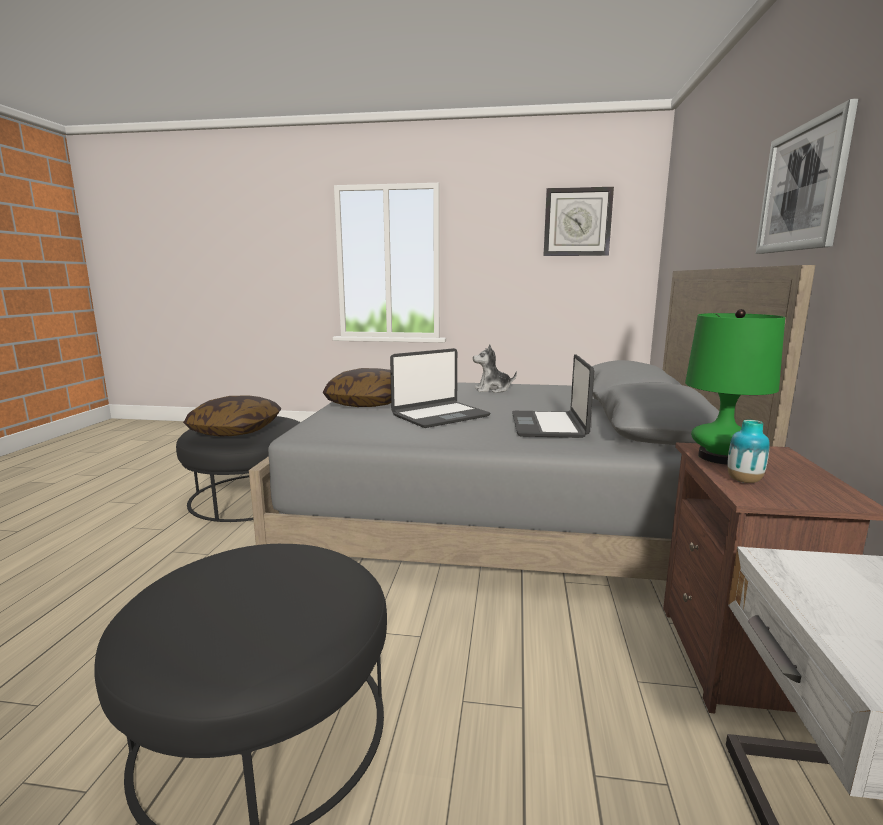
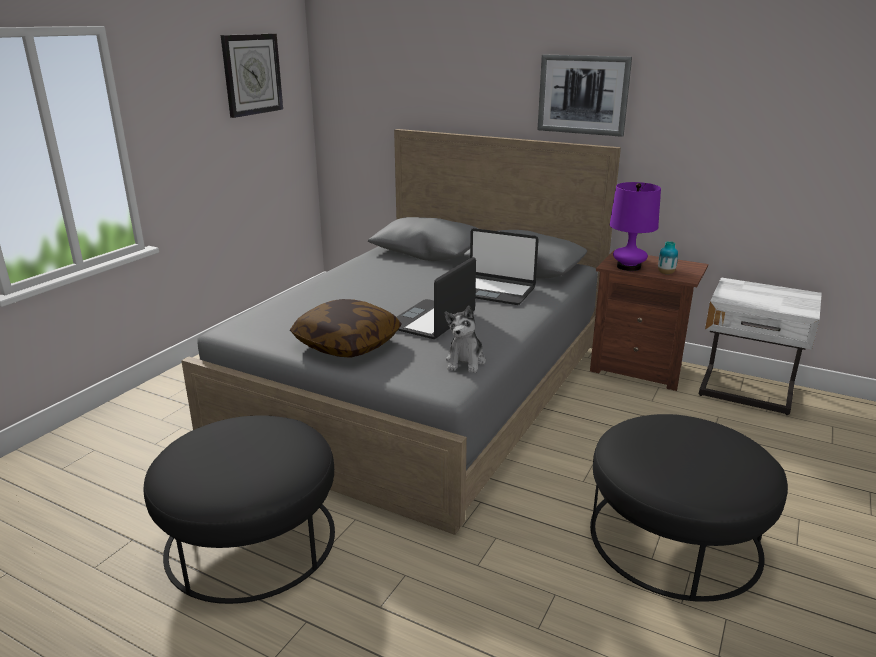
camera: 70 degrees left, 10 degrees up
(236, 431) = (264, 458): pillow -> none
(440, 416) = (432, 321): laptop -> laptop turned 135 degrees counterclockwise
(492, 390) = (349, 285): plush toy -> plush toy (465, 362)
(720, 457) = (628, 267): green table lamp -> purple table lamp

